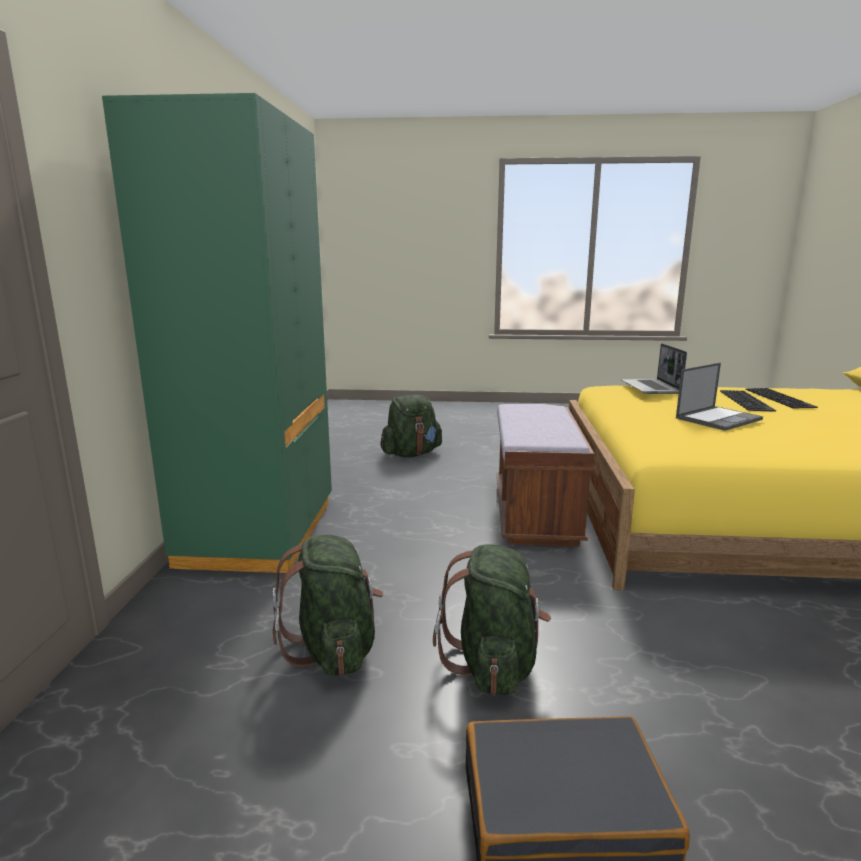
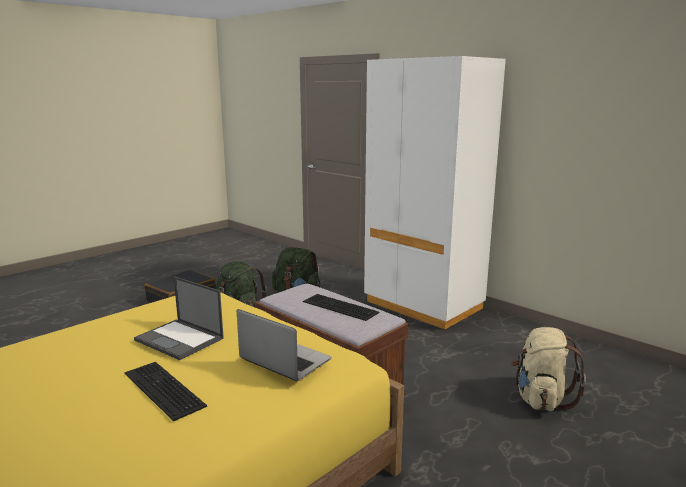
camera: 130 degrees right, 0 degrees up
(259, 533) = (423, 305): green wardrobe -> white wardrobe
(411, 454) = (540, 399): green backpack -> beige backpack
(718, 418) = (180, 339): laptop -> laptop turned 60 degrees counterclockwise
(781, 398) = (117, 422): keyboard -> keyboard (338, 307)

